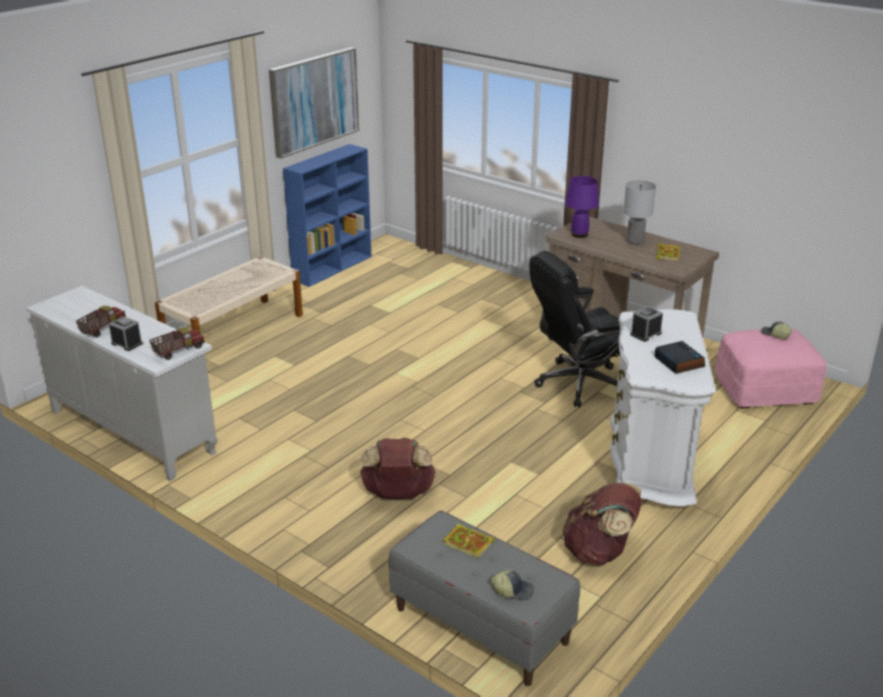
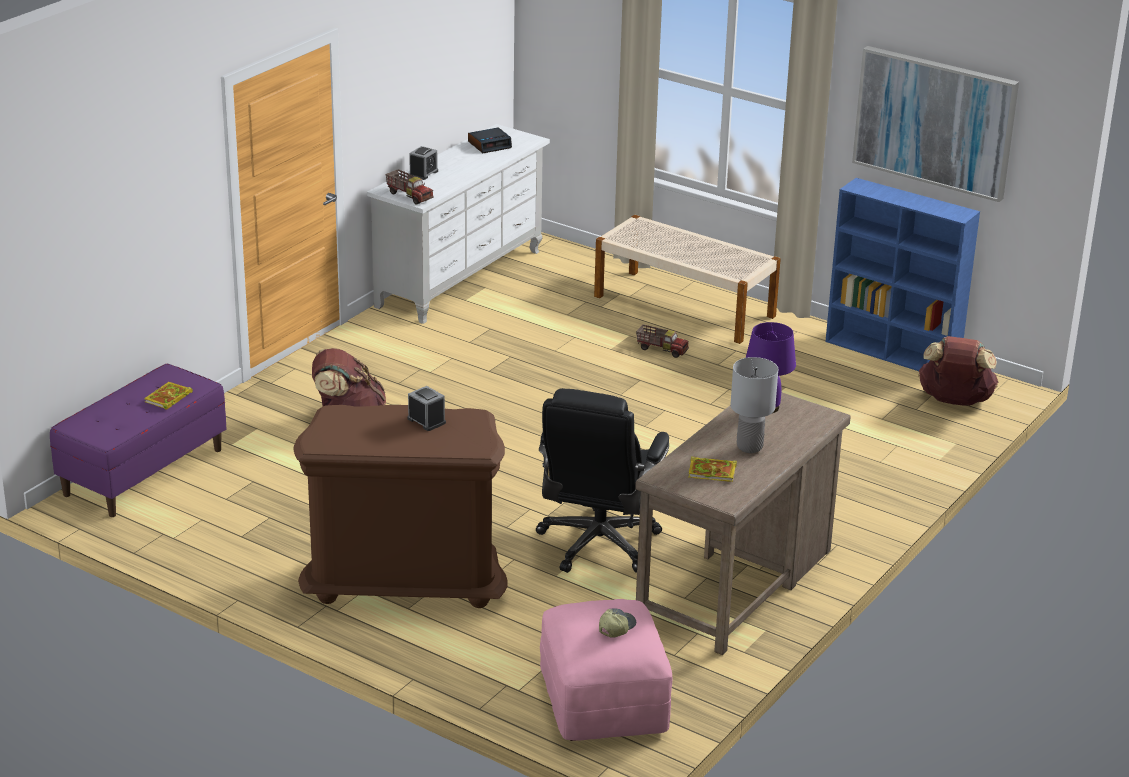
camera: 85 degrees right, 0 degrees up
(102, 328) = (454, 159): toy truck -> toy truck (661, 349)
(480, 626) = (143, 472): grey bench -> purple bench
(513, 590) = (98, 419): cap -> none
(580, 383) = (599, 543): black office chair -> black office chair turned 135 degrees counterclockwise
(599, 552) = (243, 540): brown backpack -> brown backpack (954, 401)
(650, 465) = (405, 584): white dresser -> brown dresser
(678, 362) = (356, 436): alarm clock -> alarm clock (490, 145)

